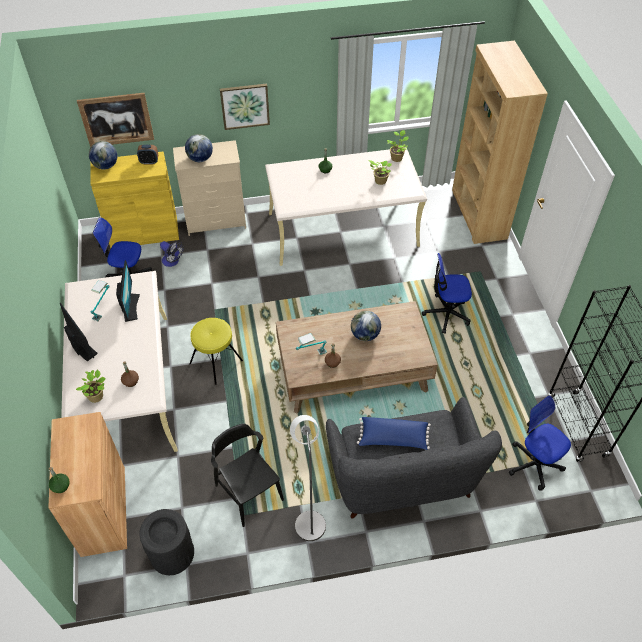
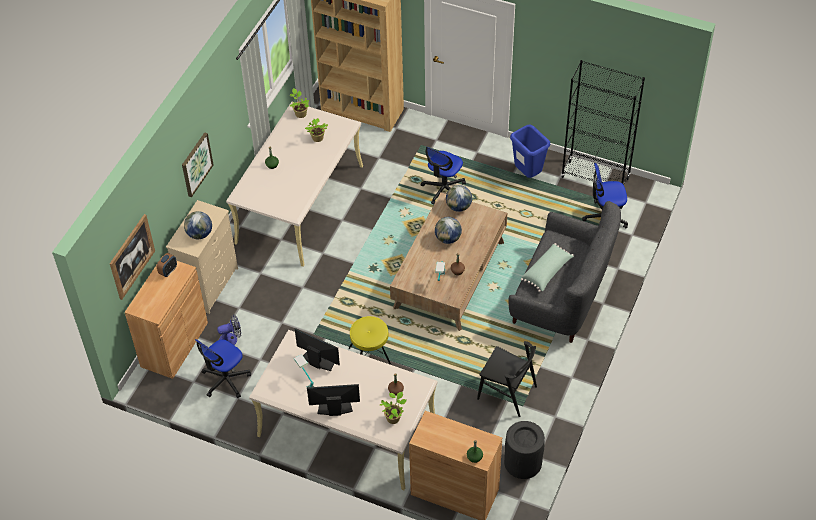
camera: 55 degrees left, 0 degrees up
(106, 166) = (144, 304): globe -> globe (458, 207)
(144, 232) = (174, 344): yellow cabinet -> brown cabinet
(249, 492) = (507, 392): black chair -> black chair turned 150 degrees counterclockwise
(309, 520) = (555, 367): grey floor lamp -> none
(393, 438) = (547, 272): blue pillow -> green pillow
(525, 367) = (528, 174): none -> blue trash can

